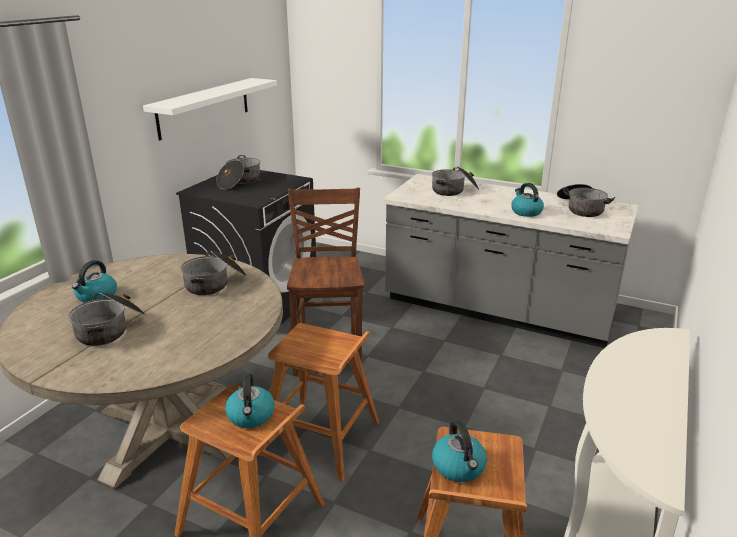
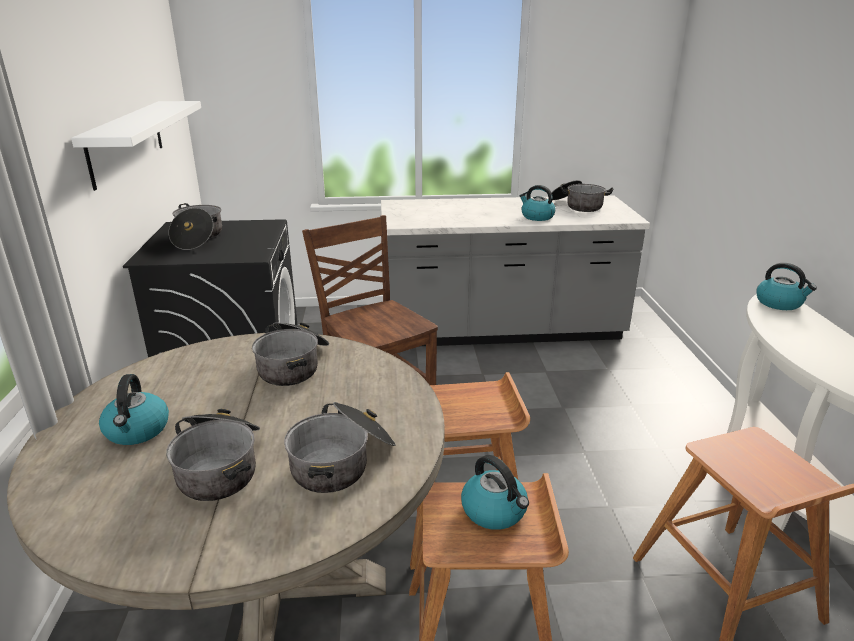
camera: 30 degrees left, 0 degrees up
(454, 190) = (443, 209): cooking pot -> cooking pot (343, 462)
(459, 467) = (752, 476): kettle -> kettle (779, 303)

